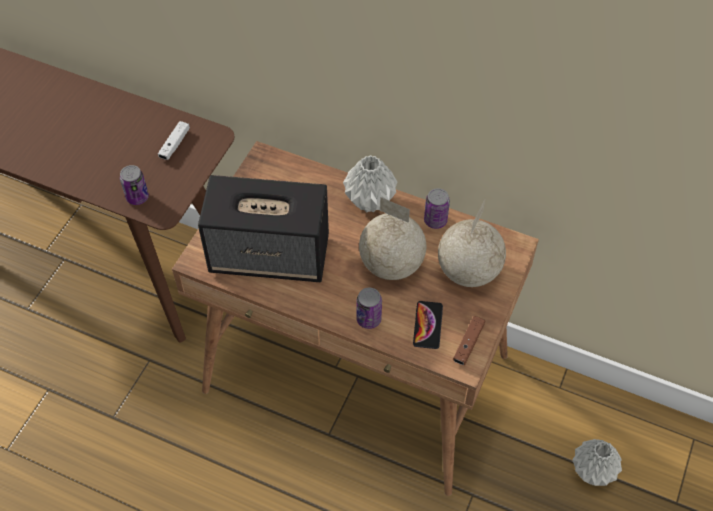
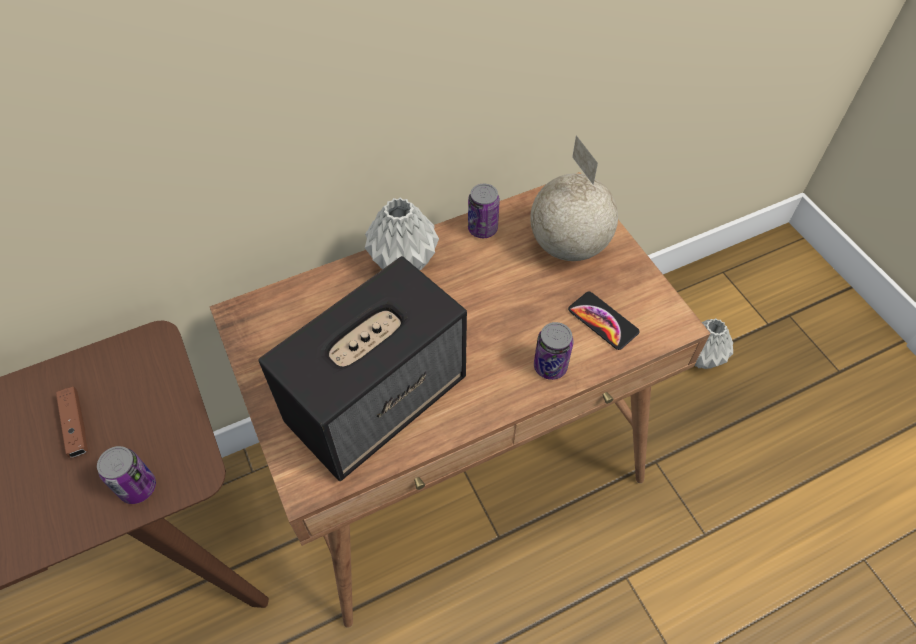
camera: 50 degrees left, 0 degrees up
(174, 144) = (112, 391): white game controller -> none
(392, 266) = (502, 300): globe -> none
(468, 344) = (653, 304): brown game controller -> brown game controller (76, 426)

